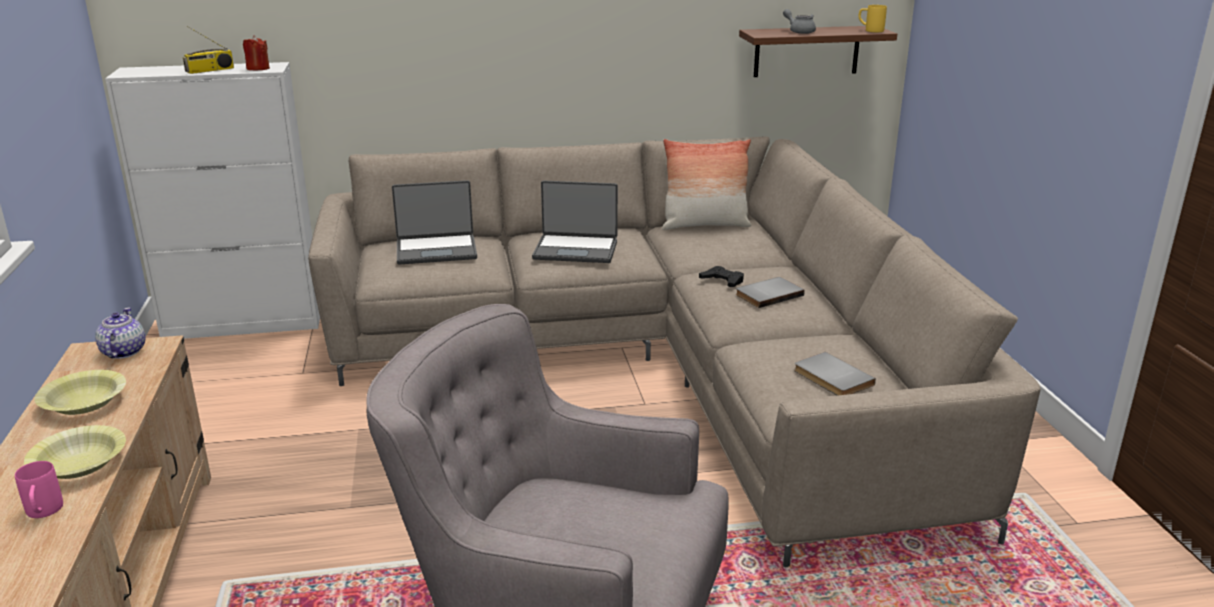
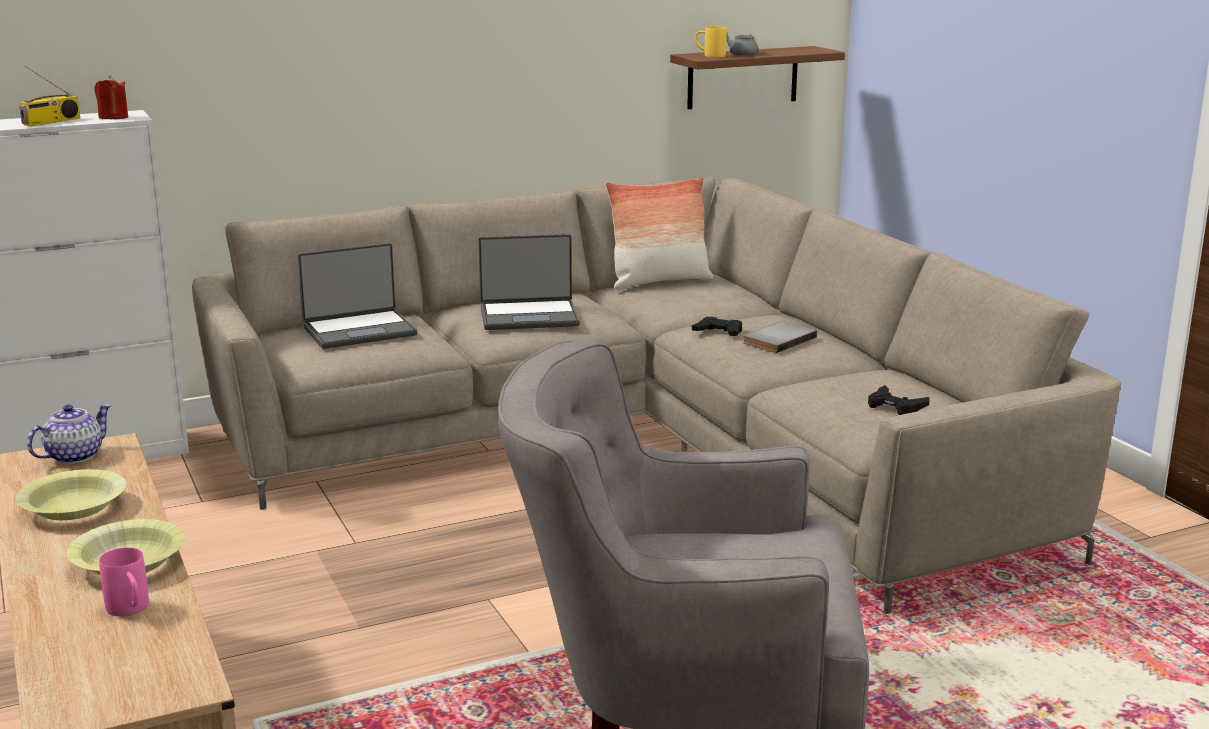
camera: 15 degrees left, 5 degrees down
(123, 352) = (73, 456): teapot -> teapot turned 60 degrees clockwise
(831, 378) = (895, 406): grey book -> black game controller
(870, 30) = (813, 50): yellow mug -> yellow mug (709, 56)

